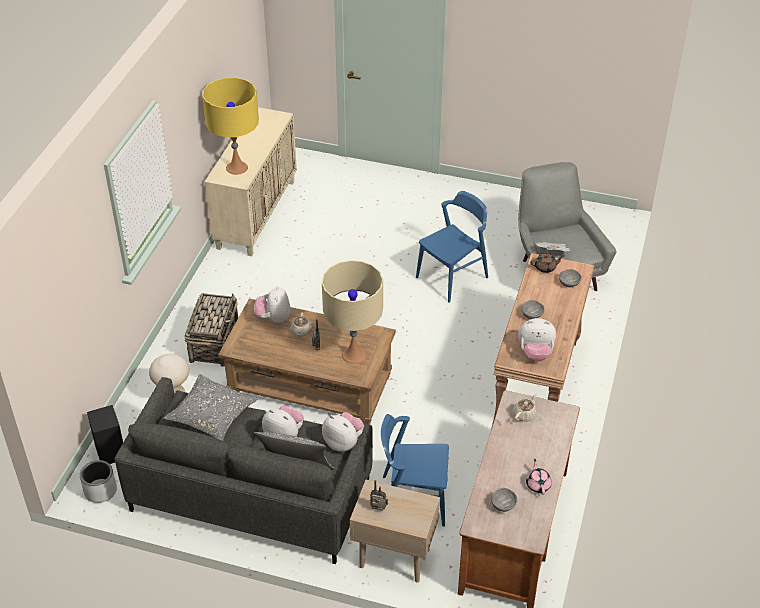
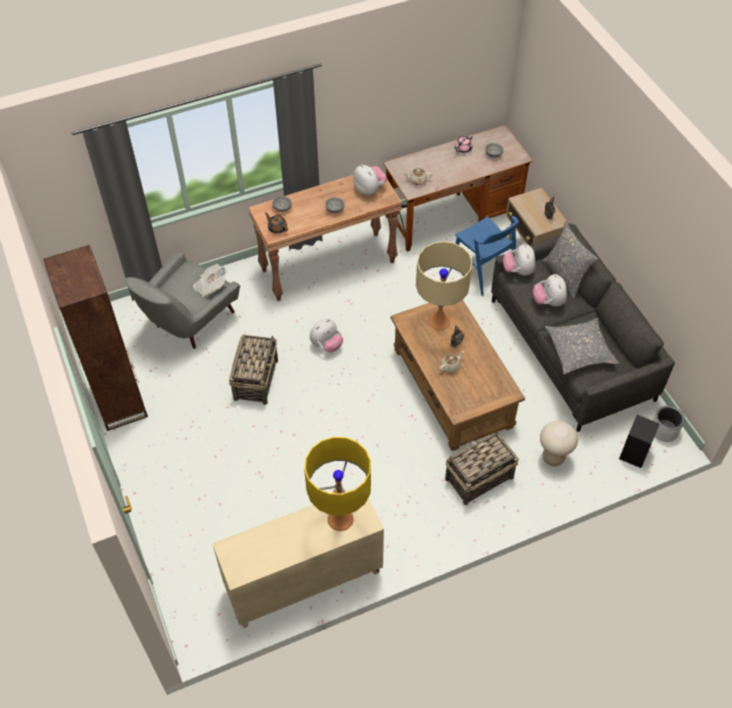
camera: 130 degrees left, 10 degrees up
(273, 318) = (456, 392): plush toy -> plush toy (326, 345)
(452, 277) = (256, 379): blue chair -> basket
(510, 202) = (120, 400): none -> brown bookcase

